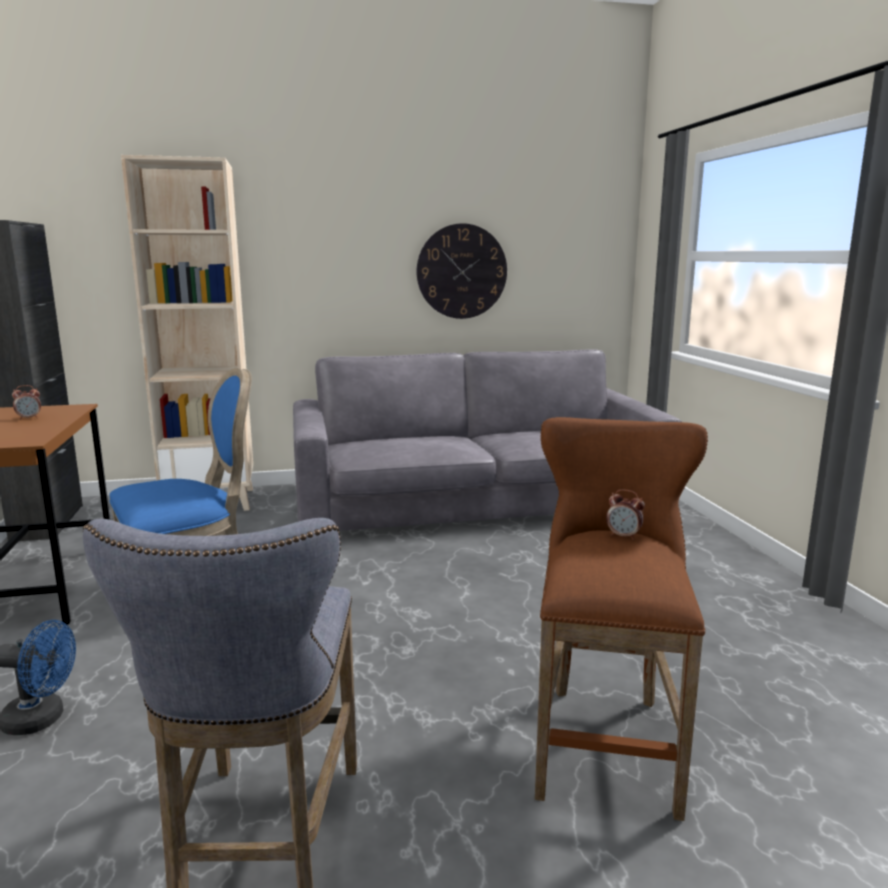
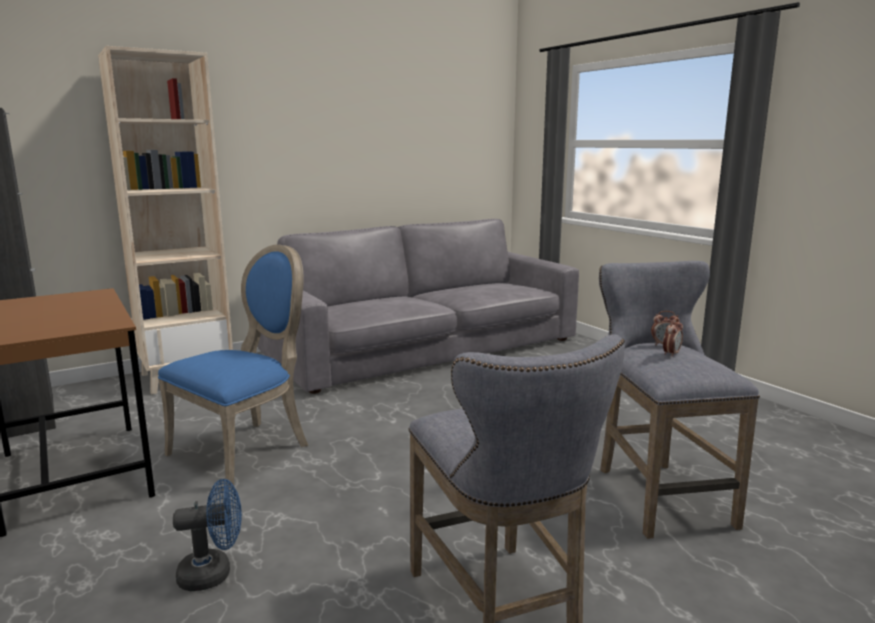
camera: 20 degrees left, 0 degrees up
(29, 418) = (68, 305): alarm clock -> alarm clock (671, 354)
(461, 271) = (388, 157): wall clock -> none
(606, 739) = (657, 493): brown stool -> grey stool

